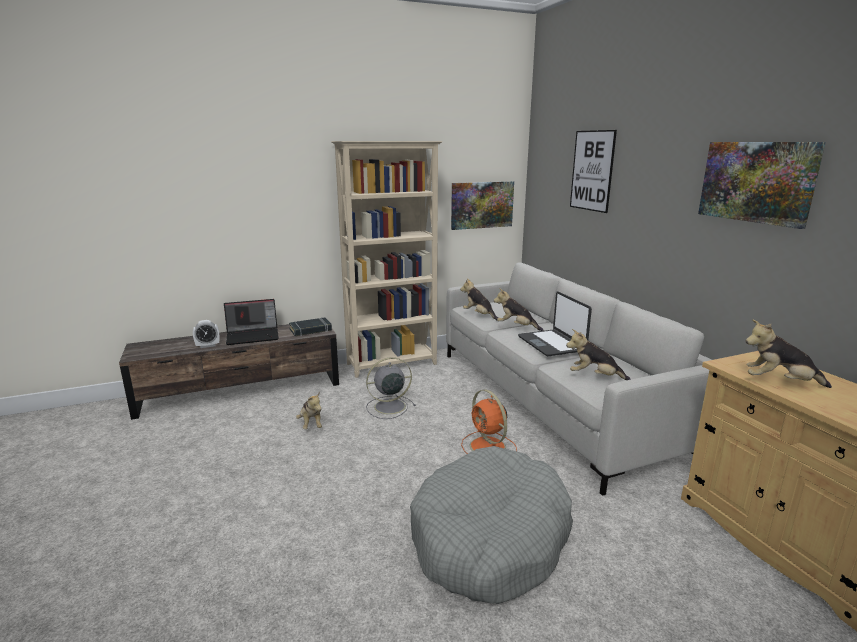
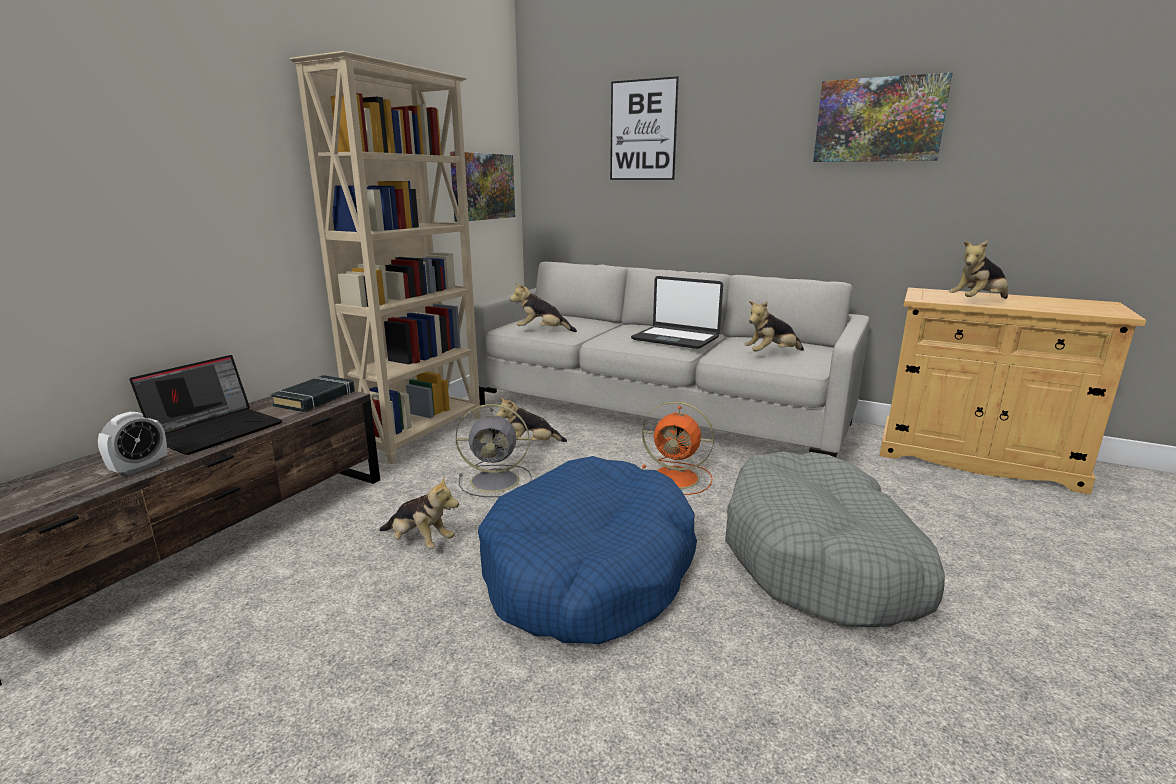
camera: 40 degrees left, 0 degrees up
(356, 475) = (589, 571): none -> blue dog bed
(388, 407) = (497, 481): grey fan -> grey fan turned 120 degrees counterclockwise
(516, 327) = (608, 332): plush toy -> plush toy (530, 445)

